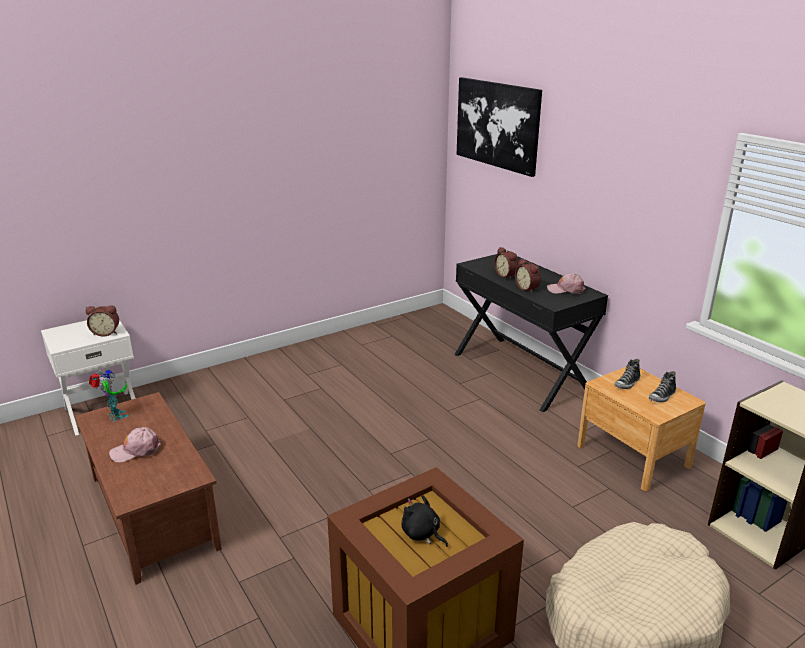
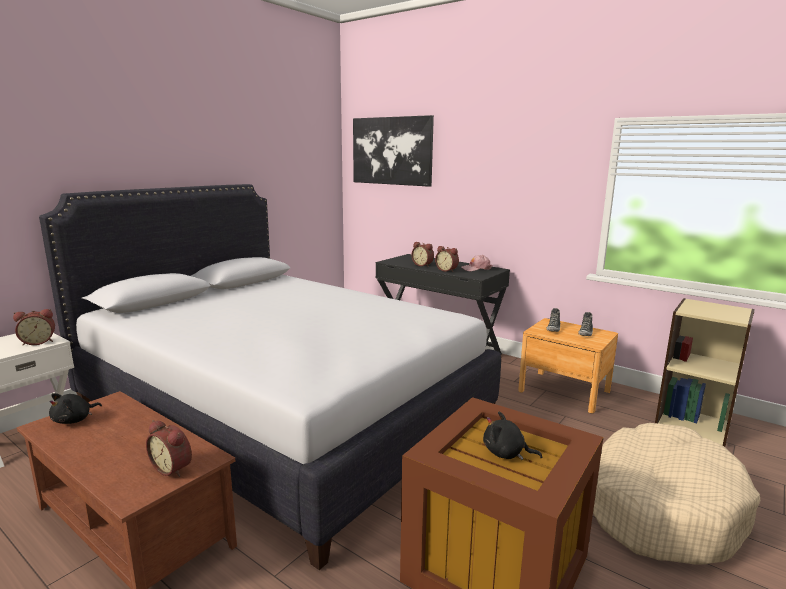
camera: 20 degrees left, 10 degrees down
(115, 417) = (74, 420): toy robot -> black plush toy
(136, 450) = (118, 446): pink cap -> none
(167, 480) = (173, 468): none -> alarm clock
(315, 426) = (282, 414): none -> white bed

